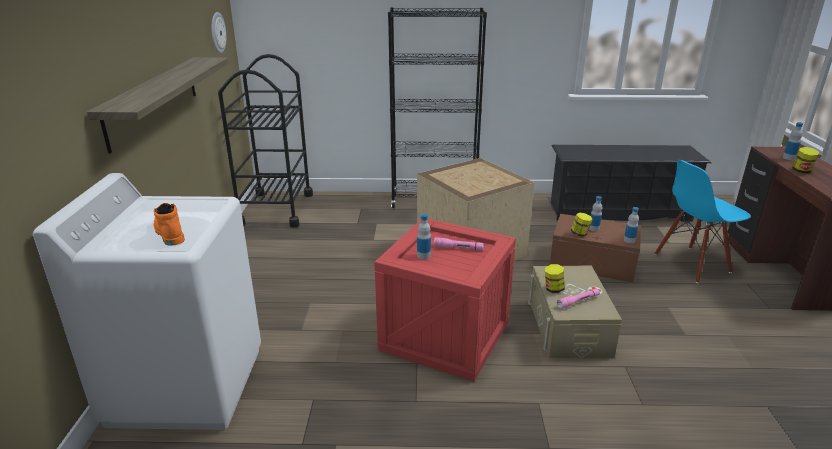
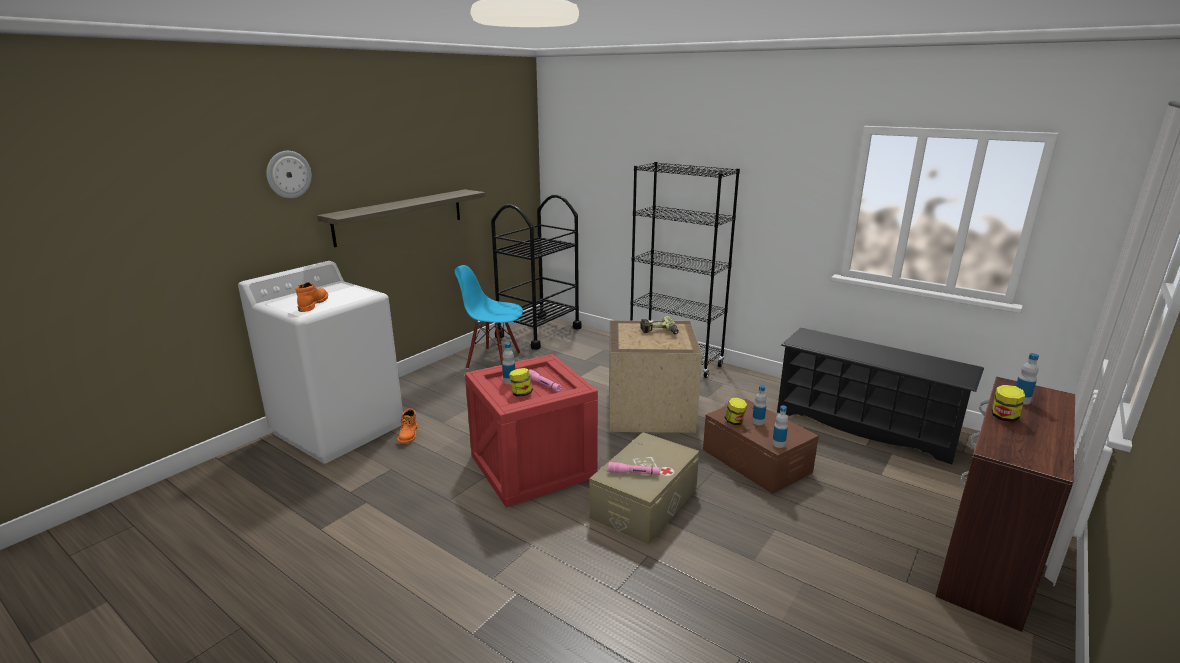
camera: 35 degrees right, 5 degrees down
(217, 32) = (508, 172): wall clock -> wall clock (288, 174)
(283, 357) = (409, 435): none -> orange boot
(474, 173) = (659, 332): none -> power drill
(553, 289) = (629, 455): jar -> jar (521, 394)
(692, 264) = (875, 504): blue chair -> blue chair (494, 360)

